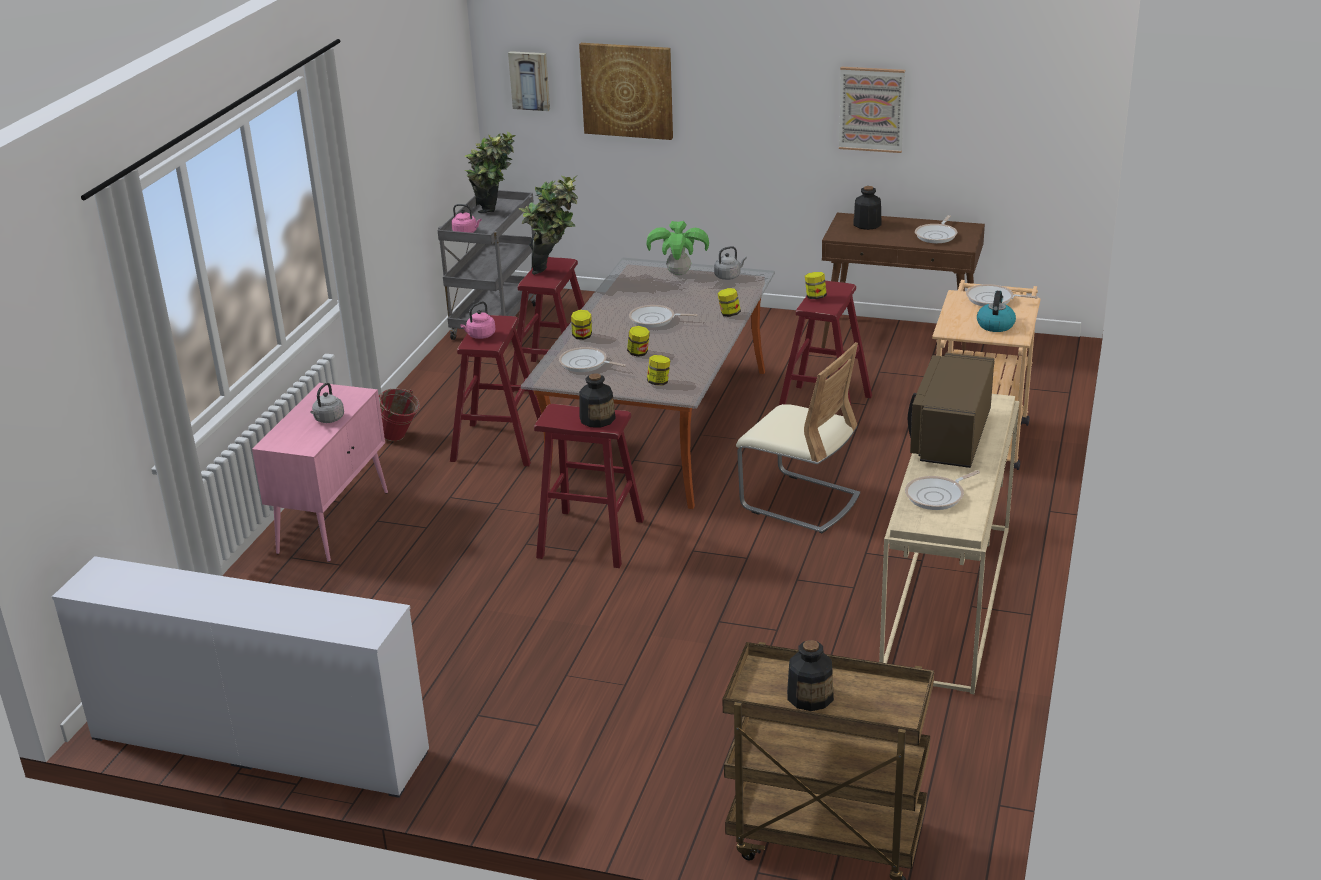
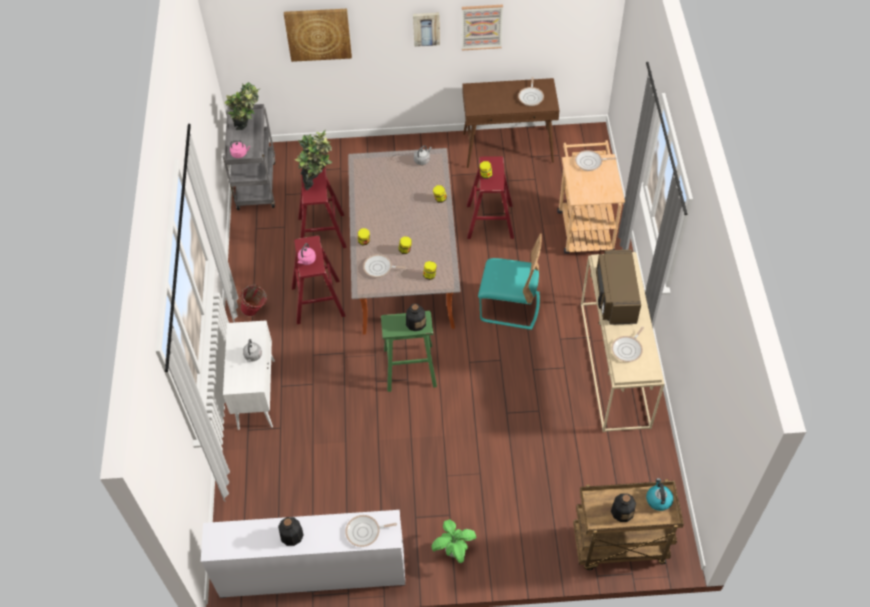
camera: 20 degrees left, 25 degrees up
(334, 521) = (256, 393): pink cabinet -> white cabinet
(530, 80) = (249, 35): picture -> picture (426, 28)
(590, 538) = (409, 367): red stool -> green stool
(655, 320) = (399, 215): frying pan -> frying pan (365, 532)
(679, 273) = (391, 164): potted plant -> potted plant (454, 551)
(800, 502) = (509, 307): beige chair -> turquoise chair
(867, 224) = (486, 93): bottle -> bottle (291, 535)
(995, 325) = (600, 186): kettle -> kettle (658, 499)

